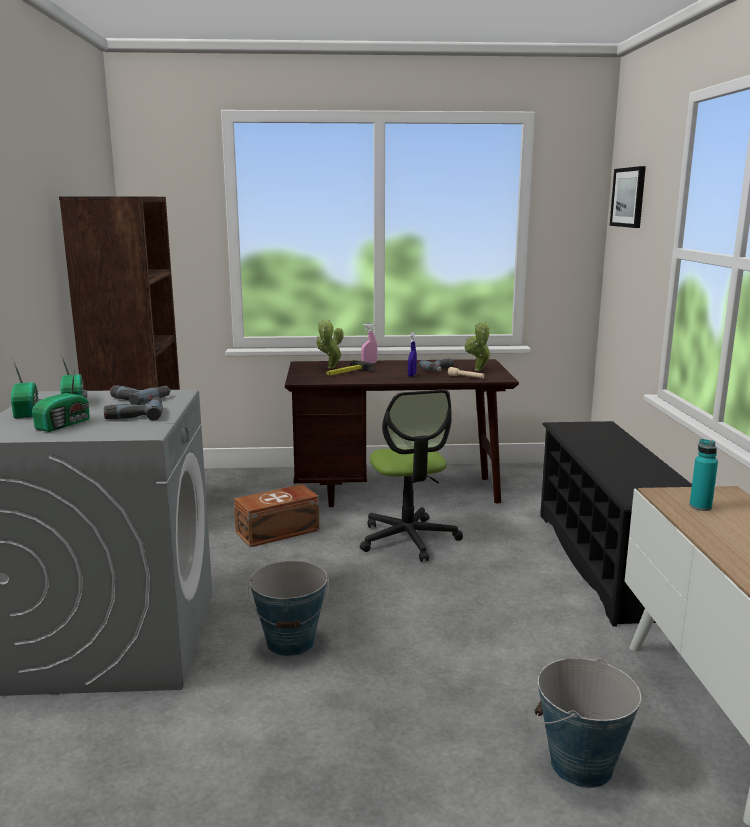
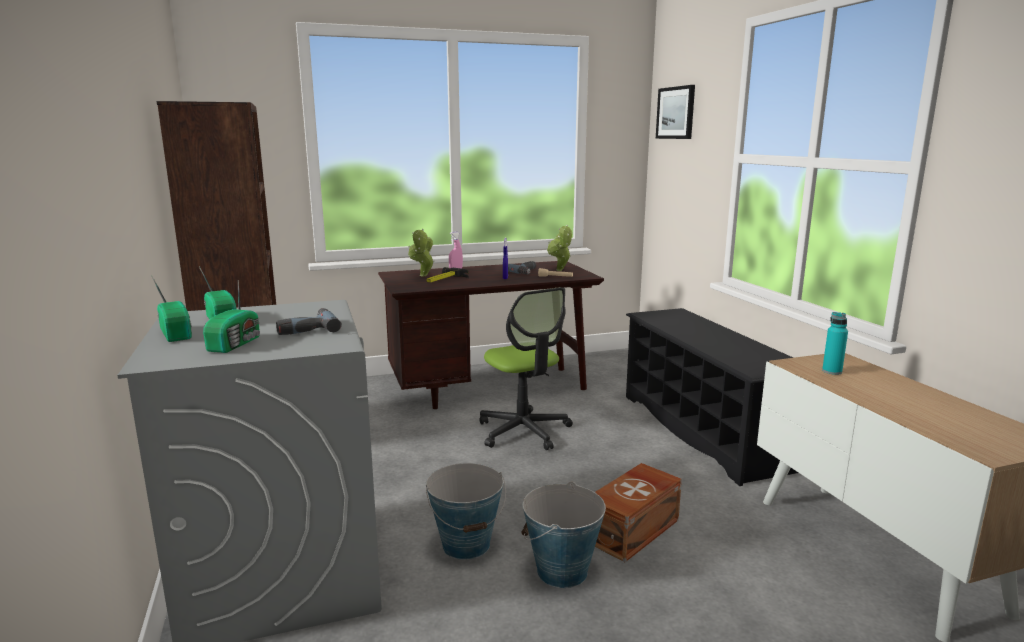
camera: 15 degrees left, 0 degrees up
(139, 398) = (293, 312): power drill -> none
(279, 531) = (397, 438): brown storage box -> brown storage box (634, 530)
(581, 765) = (786, 615): bucket -> bucket (562, 571)

